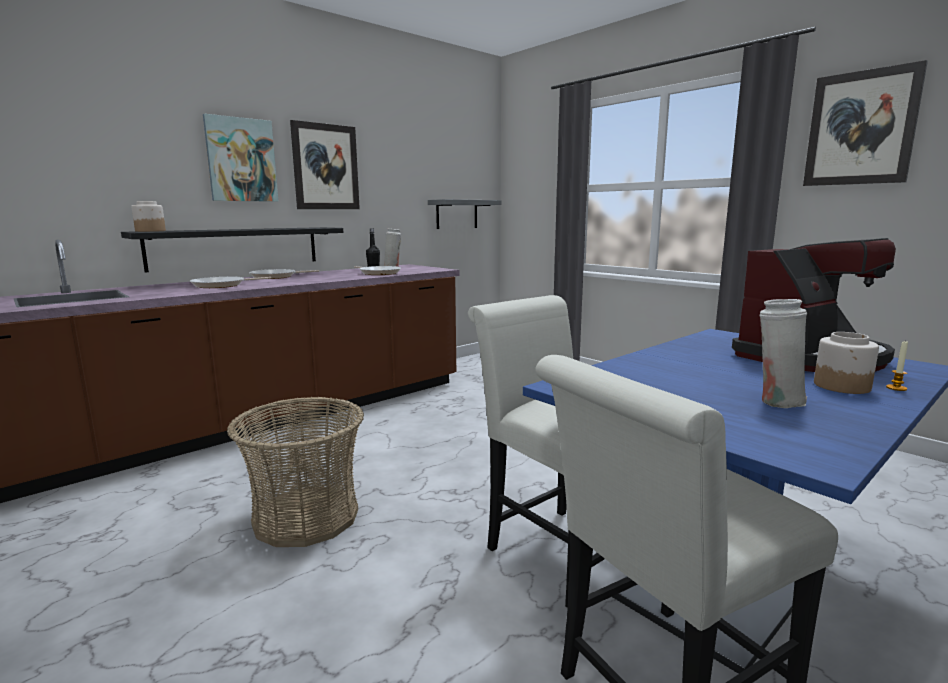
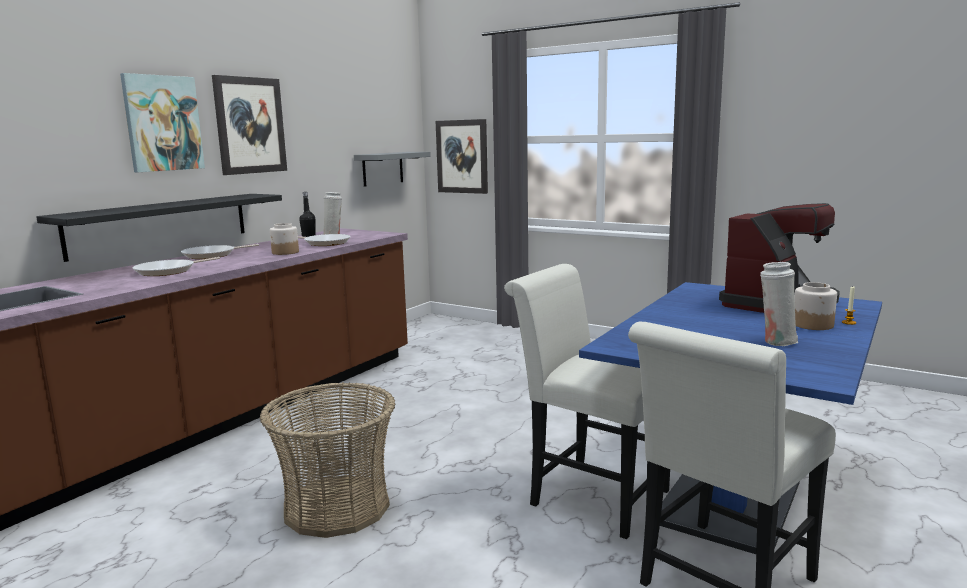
camera: 15 degrees left, 0 degrees up
(150, 231) = (75, 213): jar -> jar (285, 252)
(861, 128) = (782, 93): picture -> picture (462, 156)

